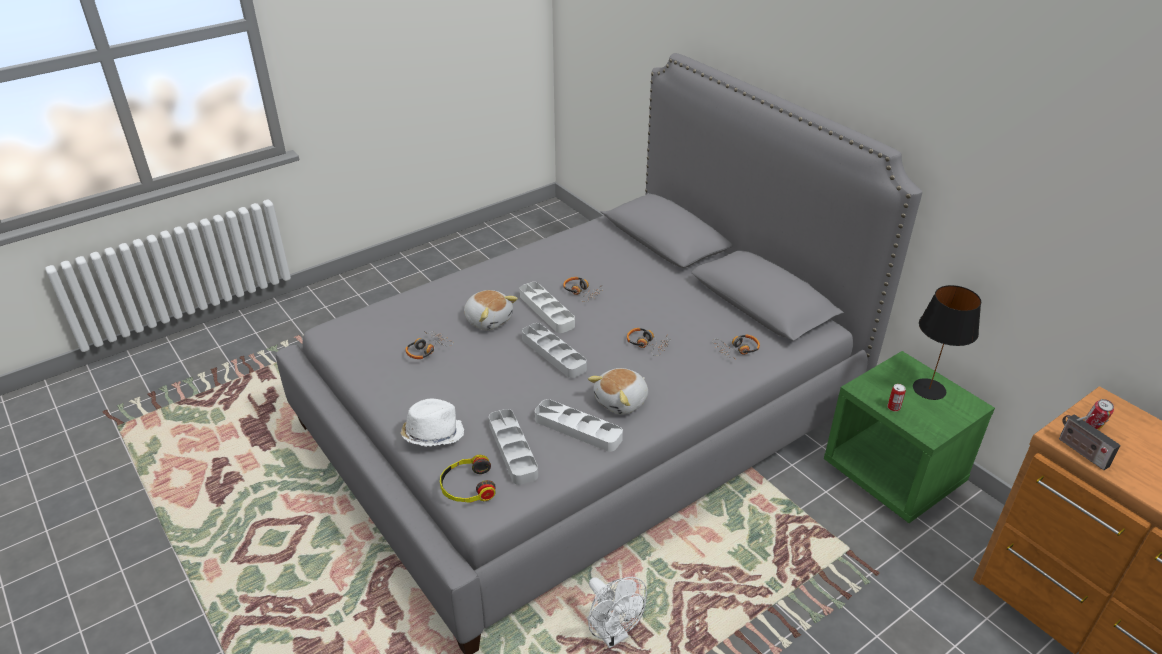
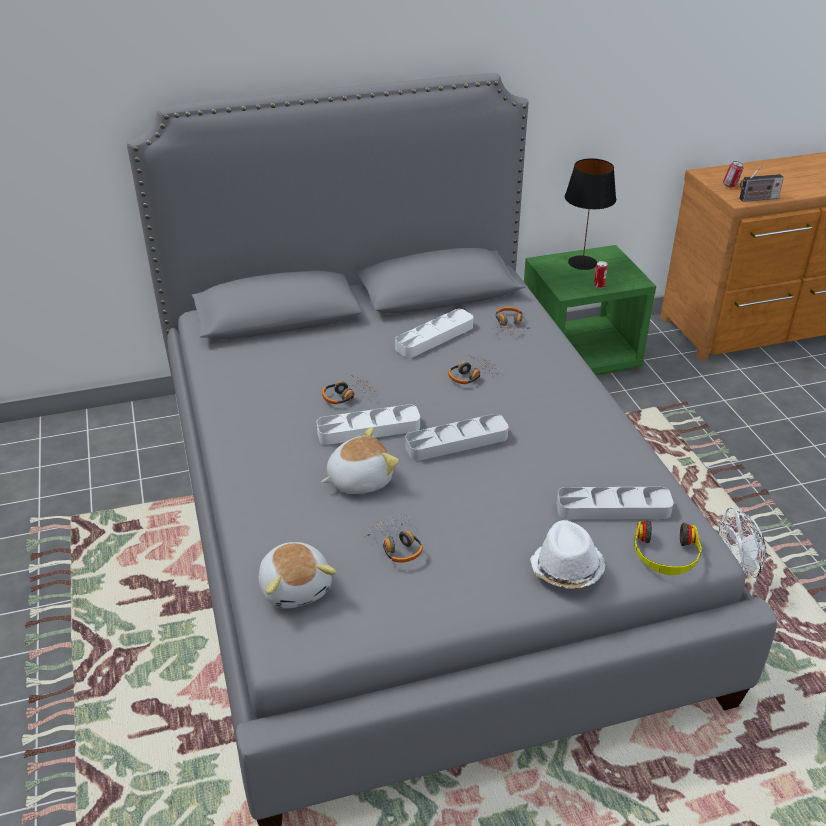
camera: 70 degrees left, 0 degrees up
(578, 429) = (594, 454): white tray -> white tray (434, 337)
(622, 401) = (560, 414): plush toy -> plush toy (296, 587)

